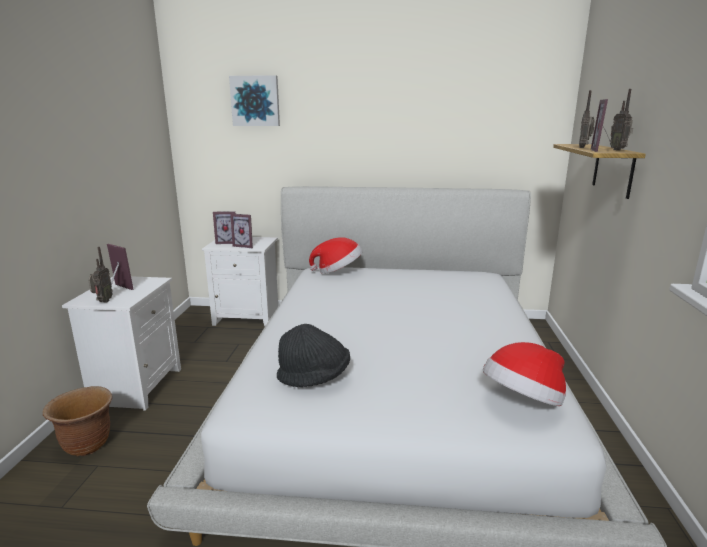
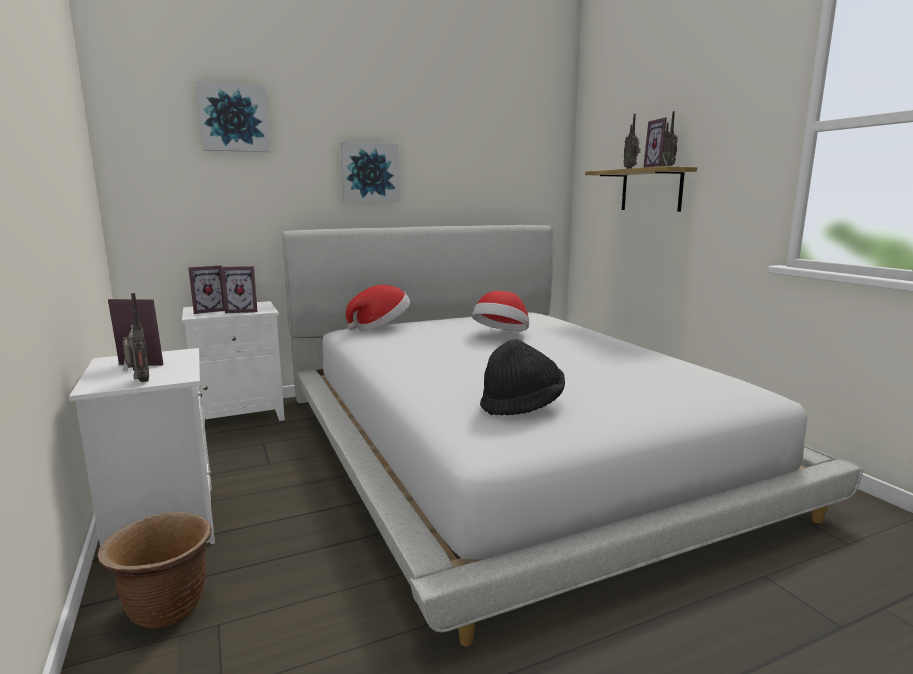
camera: 30 degrees left, 5 degrees down
(357, 140) = (369, 173): none -> picture
(523, 401) = (715, 383): hat -> hat (501, 335)

